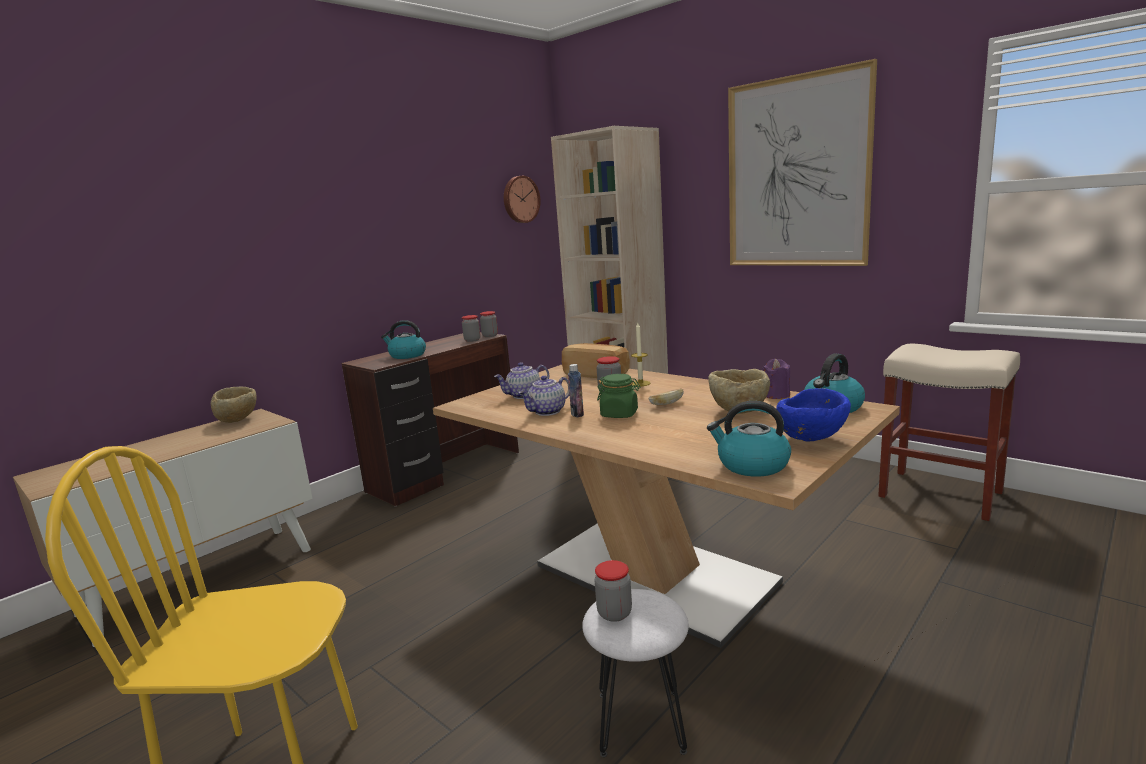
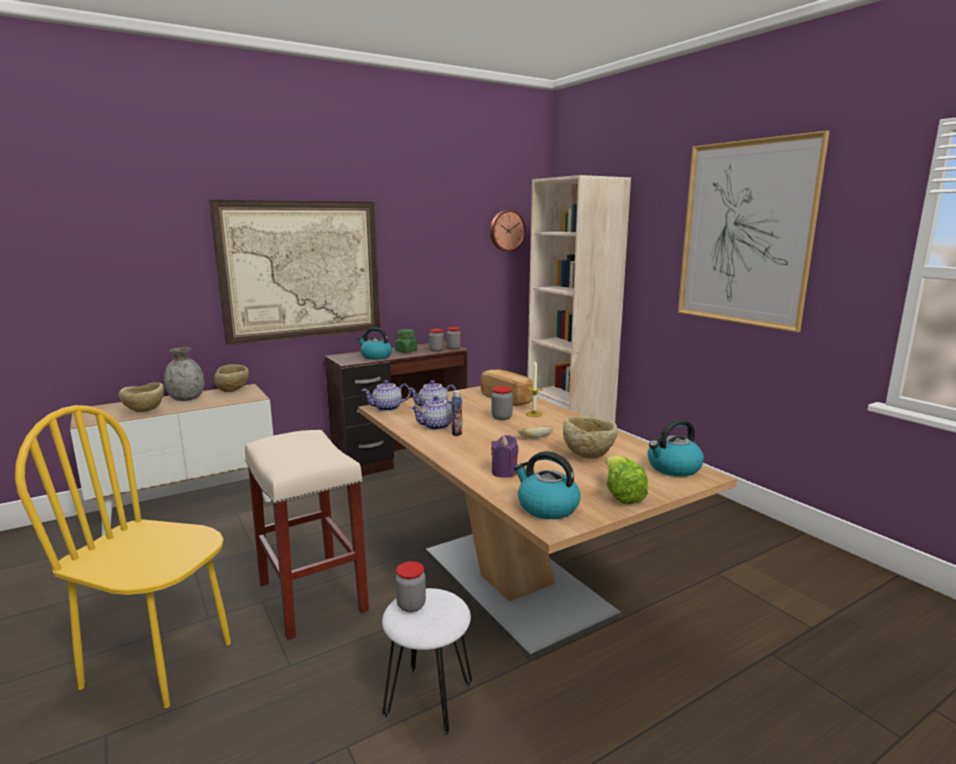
camera: 15 degrees right, 0 degrees up
(131, 462) = (144, 412): none -> beige bowl
(180, 438) = (187, 398): none -> grey vase
(302, 260) = (302, 270): none -> picture
(470, 404) = (387, 408): none -> teapot
(619, 414) = (489, 439): green jar -> green jar (406, 351)
(776, 395) = (636, 446): purple candle -> purple candle (504, 472)
(812, 440) = (621, 495): blue bowl -> lettuce
(938, 494) = (830, 570): beige stool -> beige stool (311, 596)

